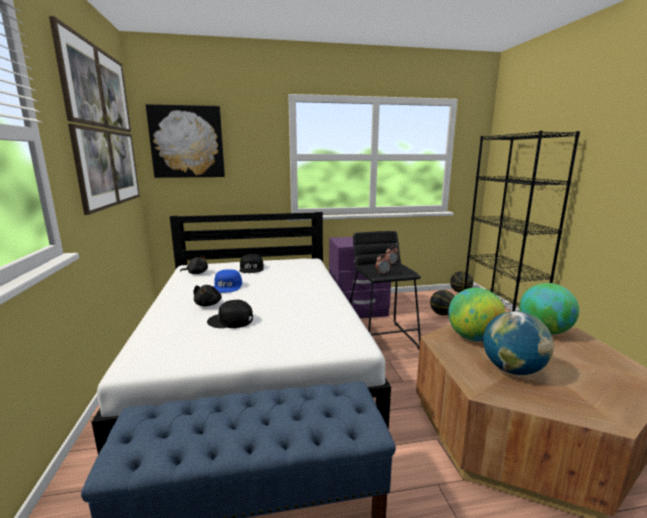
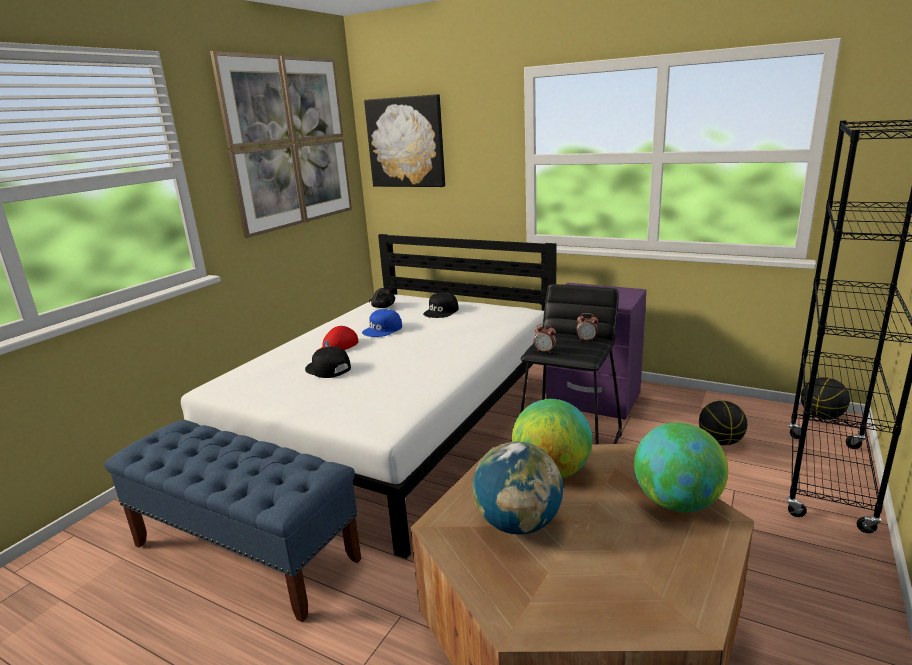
camera: 40 degrees right, 5 degrees up
(208, 304) = (337, 346): black plush toy -> red cap

